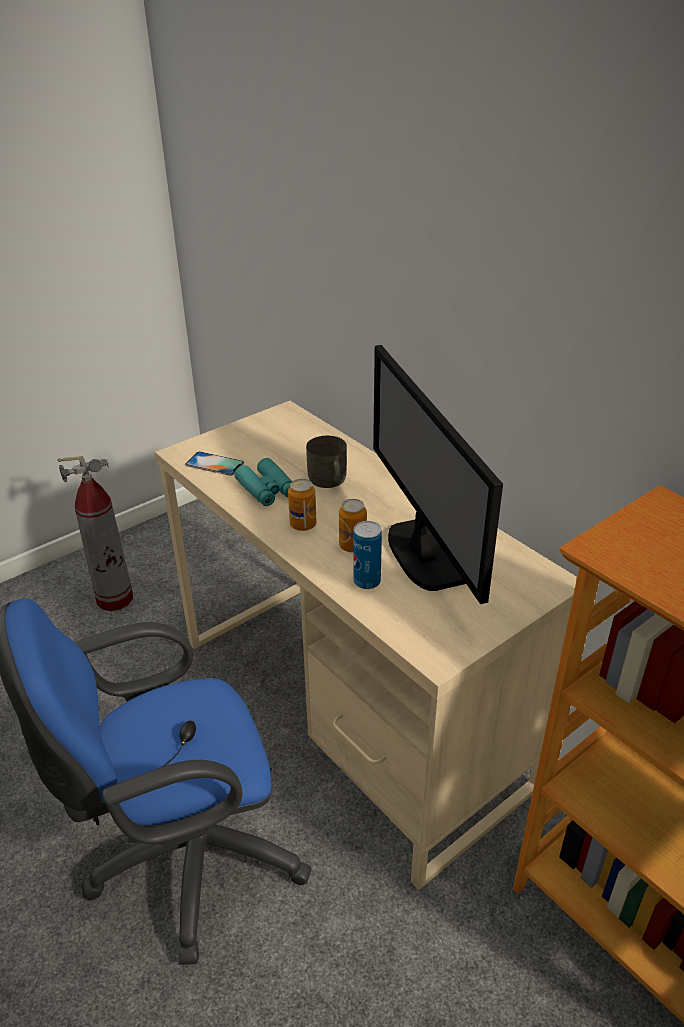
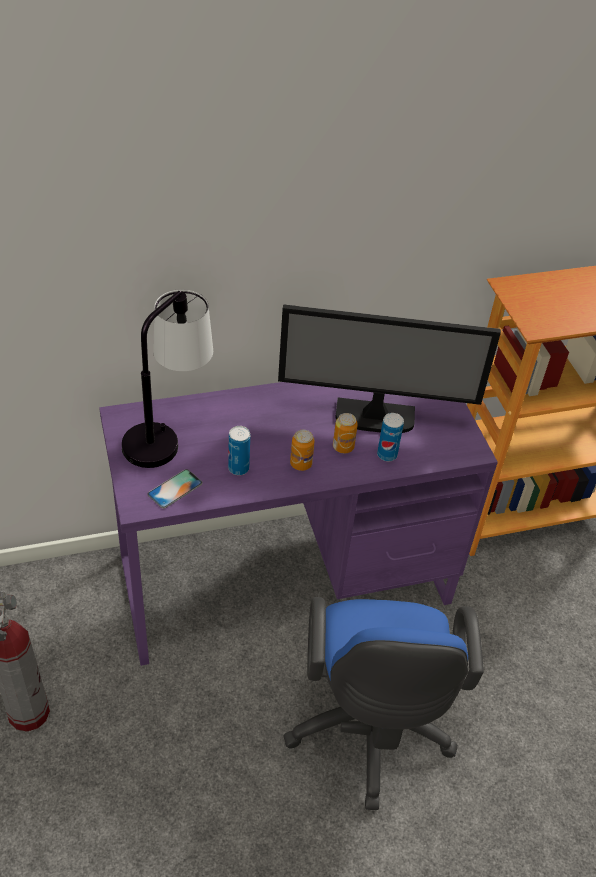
camera: 70 degrees left, 10 degrees up
(267, 489) = (238, 468): turquoise binoculars -> can
(286, 438) = (167, 431): none -> table lamp
(328, 481) = (251, 429): grey mug -> none
(348, 710) = (285, 579): beige desk -> purple desk

